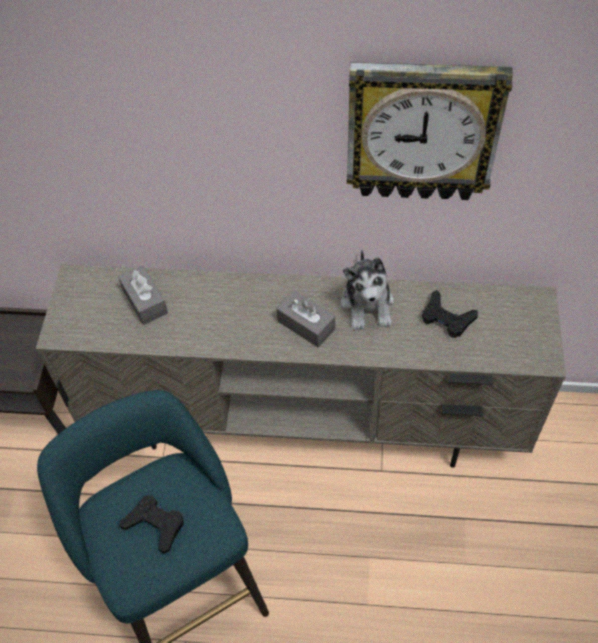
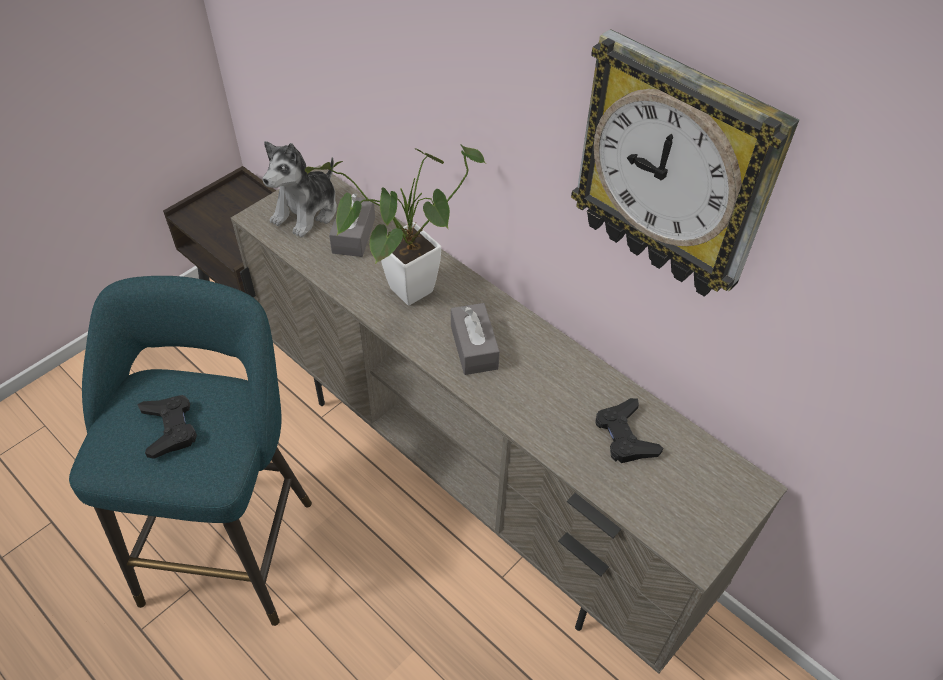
camera: 35 degrees right, 5 degrees down
(223, 321) = (402, 295): none -> potted plant
(368, 304) = (554, 368): plush toy -> plush toy (307, 212)

